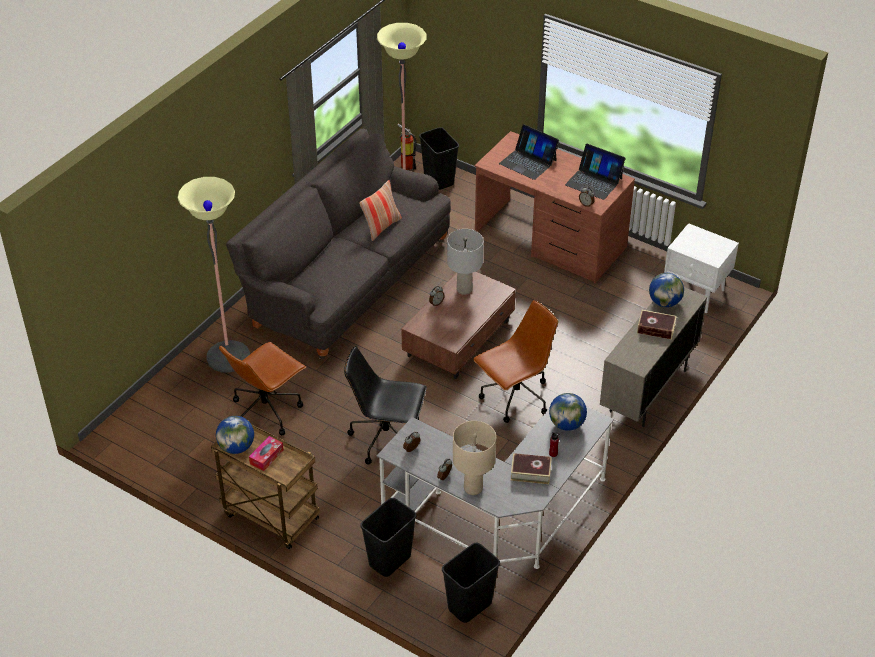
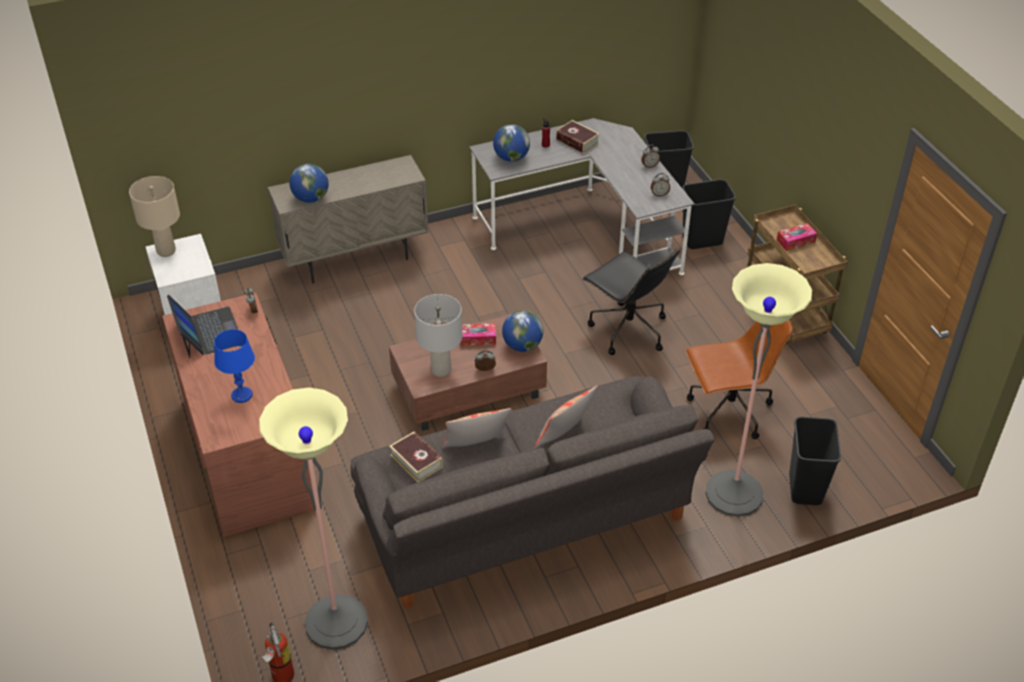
camera: 145 degrees left, 0 degrees up
(236, 447) = (819, 260): globe -> globe (522, 346)
(335, 256) = (564, 437): none -> pillow
(438, 180) = (271, 620): black trash can -> black trash can (806, 489)
(462, 321) = (478, 338): none -> tissue box
(473, 488) = (634, 150): beige table lamp -> beige table lamp (166, 251)
(515, 398) = (476, 308): brown office chair -> none
(528, 162) = (241, 395): laptop -> blue table lamp
(656, 328) = (349, 182): book -> book (416, 461)

